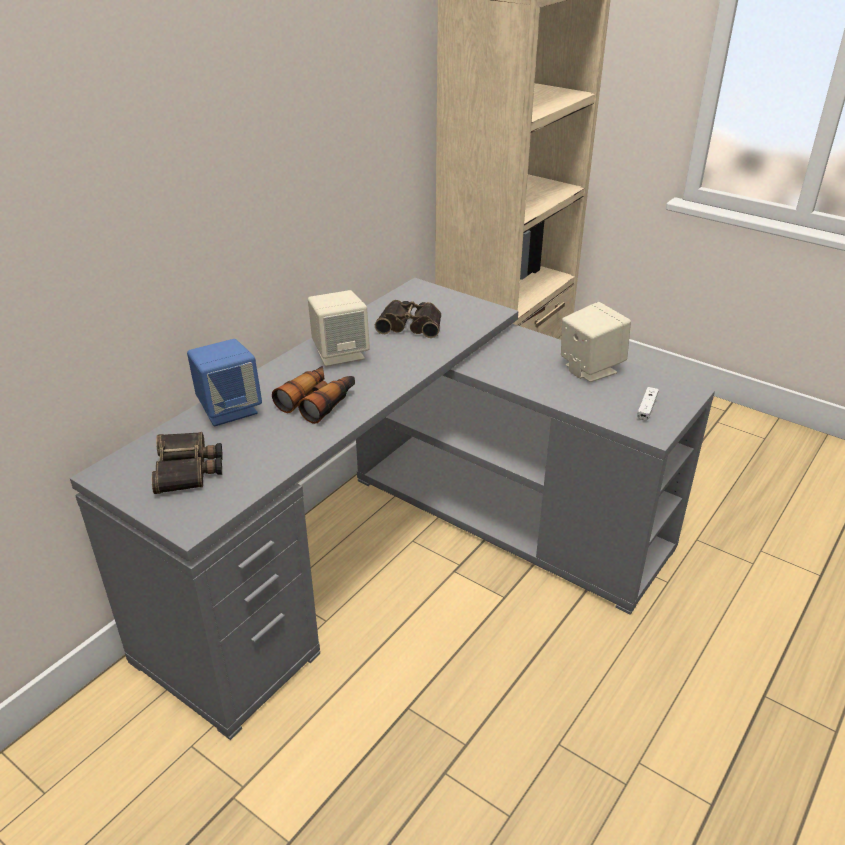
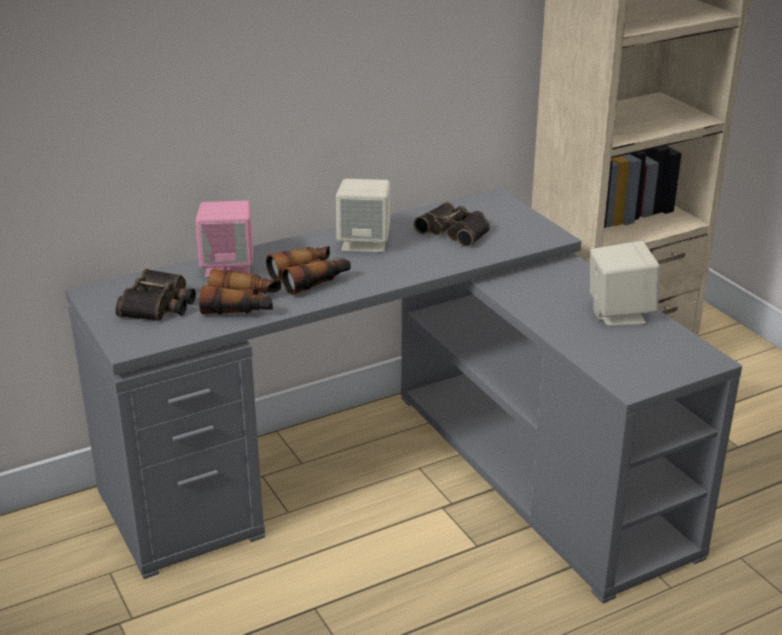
camera: 25 degrees right, 5 degrees down
(229, 409) = (228, 267): blue speaker -> pink speaker
(275, 446) = (242, 305): none -> binoculars
(647, 408) = (645, 363): white game controller -> none

